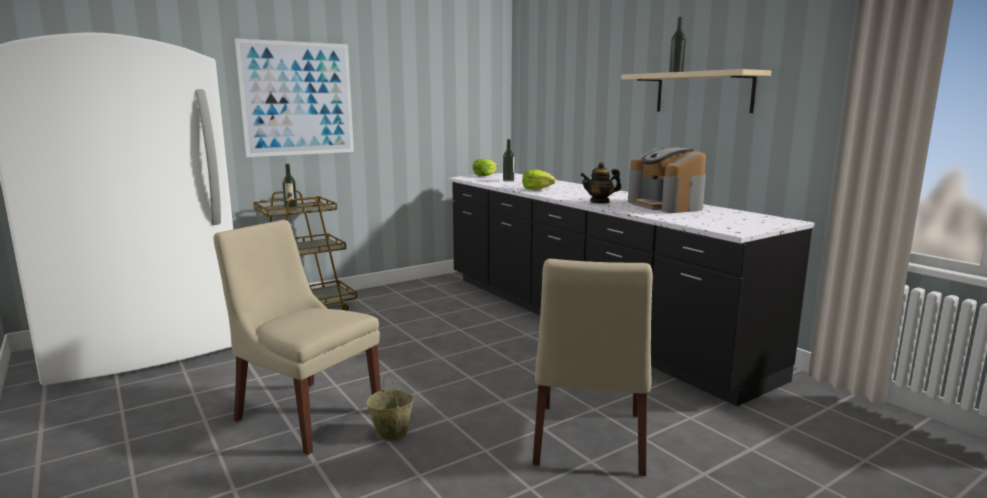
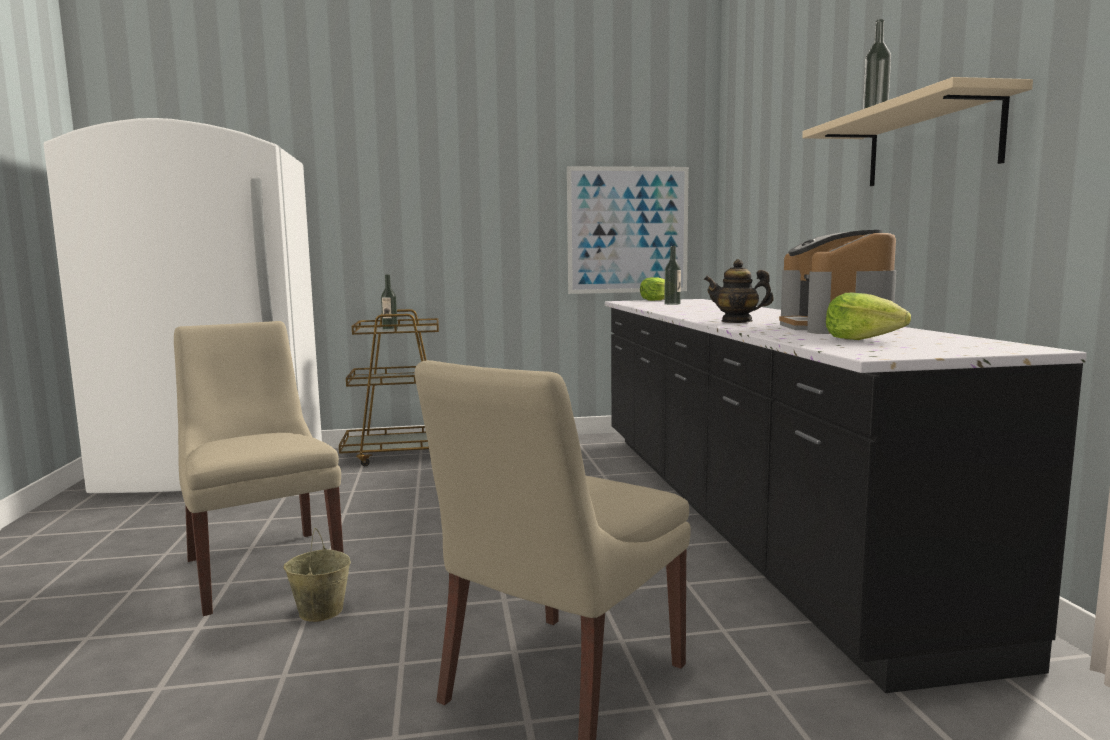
camera: 25 degrees right, 5 degrees down
(298, 99) = (419, 201): picture -> picture (628, 230)
(537, 189) = (684, 310): lettuce -> lettuce (862, 339)

